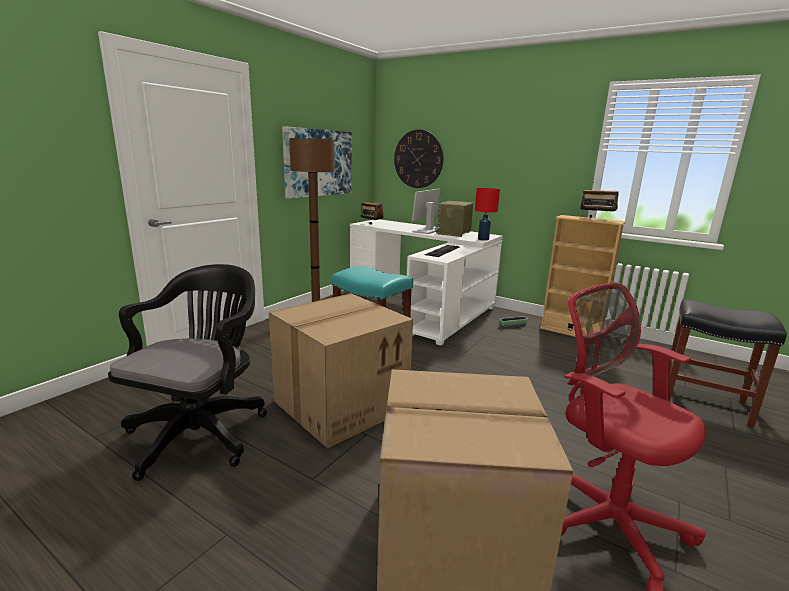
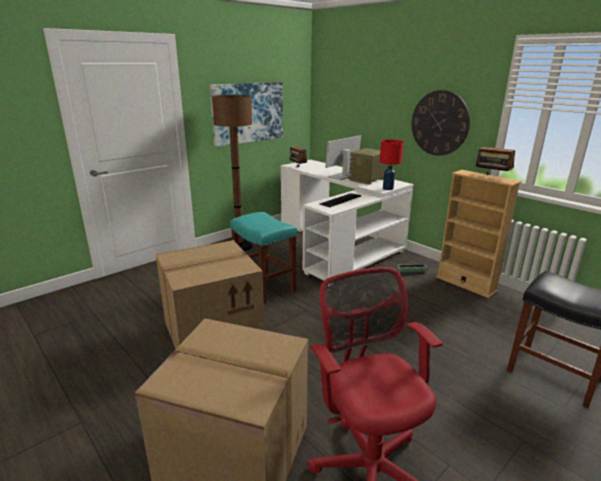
camera: 15 degrees right, 5 degrees up
(202, 431) = (103, 341): black office chair -> none
(418, 159) = (345, 106): wall clock -> wall clock (439, 123)

